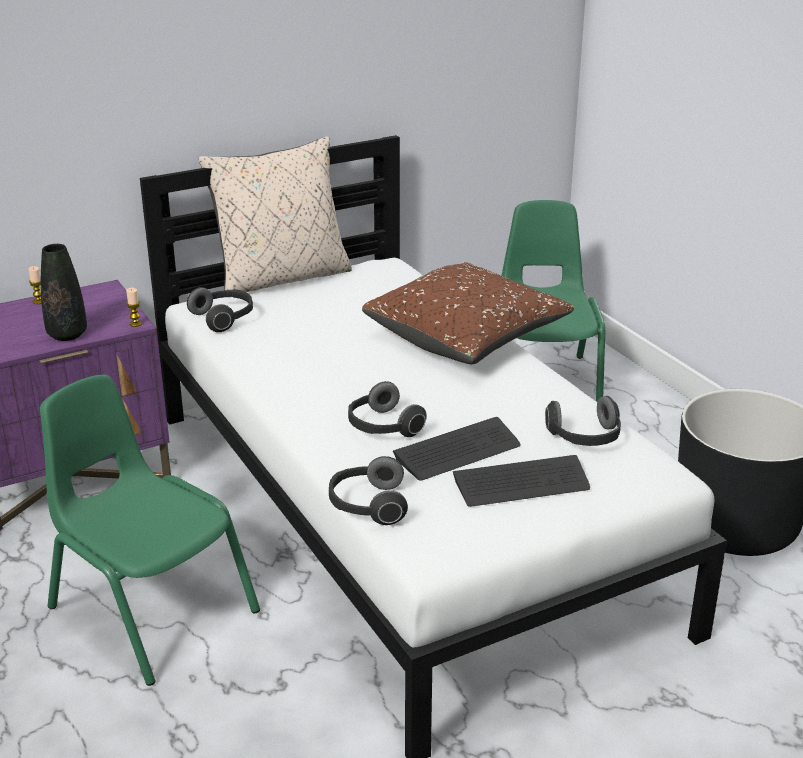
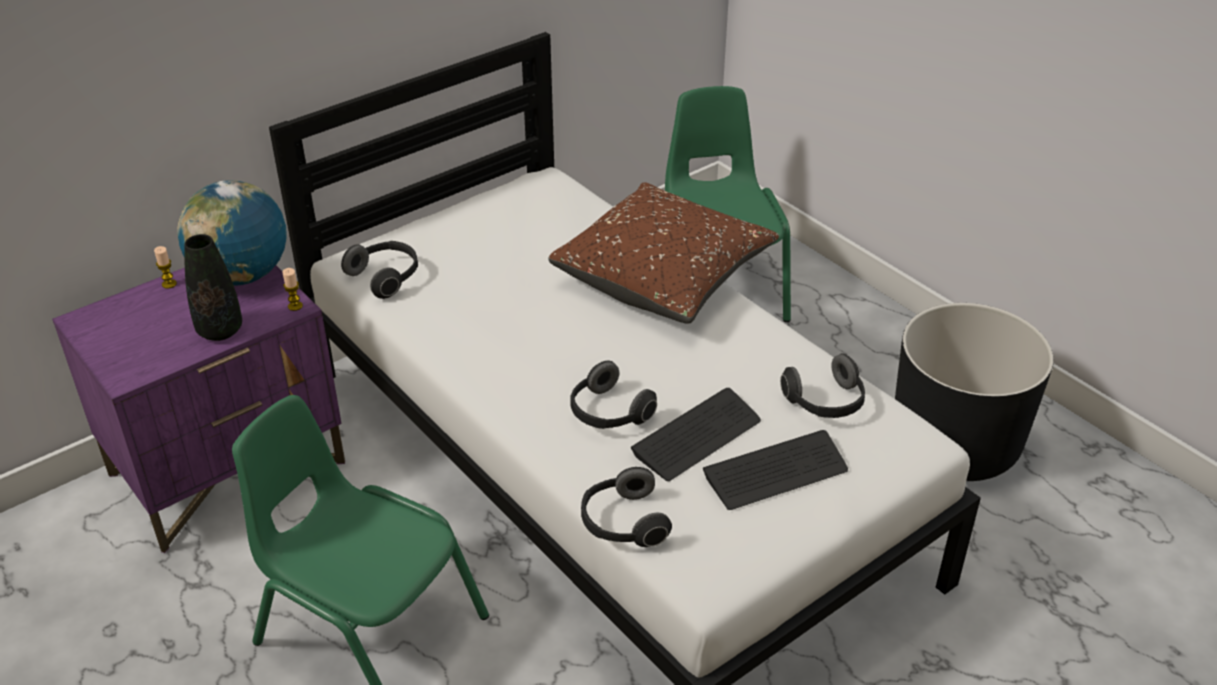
camera: 10 degrees left, 10 degrees up
(100, 301) = (242, 276): none -> globe
(282, 277) = (434, 210): beige pillow -> none

